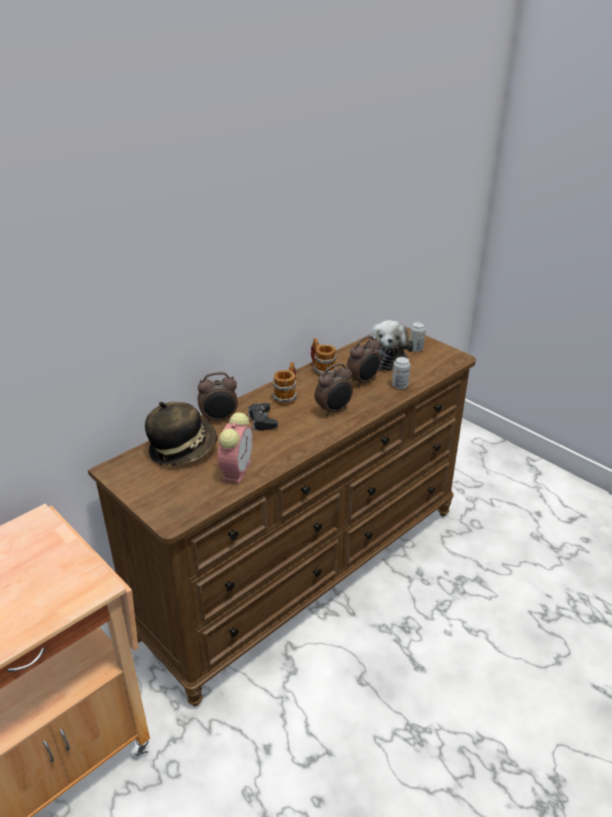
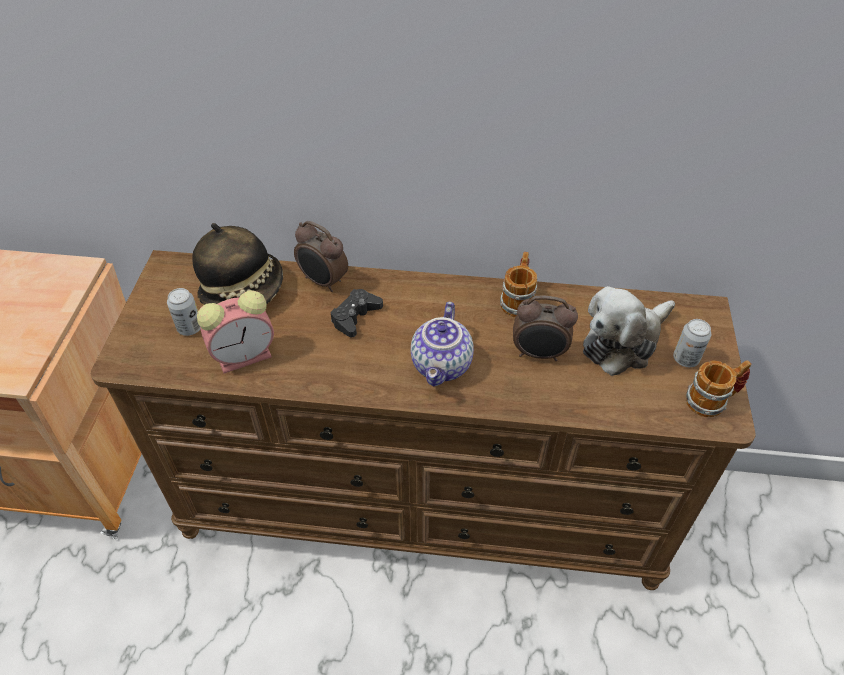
camera: 50 degrees right, 15 degrees up
(287, 396) = (426, 306): mug -> mug (712, 400)
(334, 410) = (443, 366): alarm clock -> teapot
(400, 386) = (573, 396): can -> can (190, 328)

